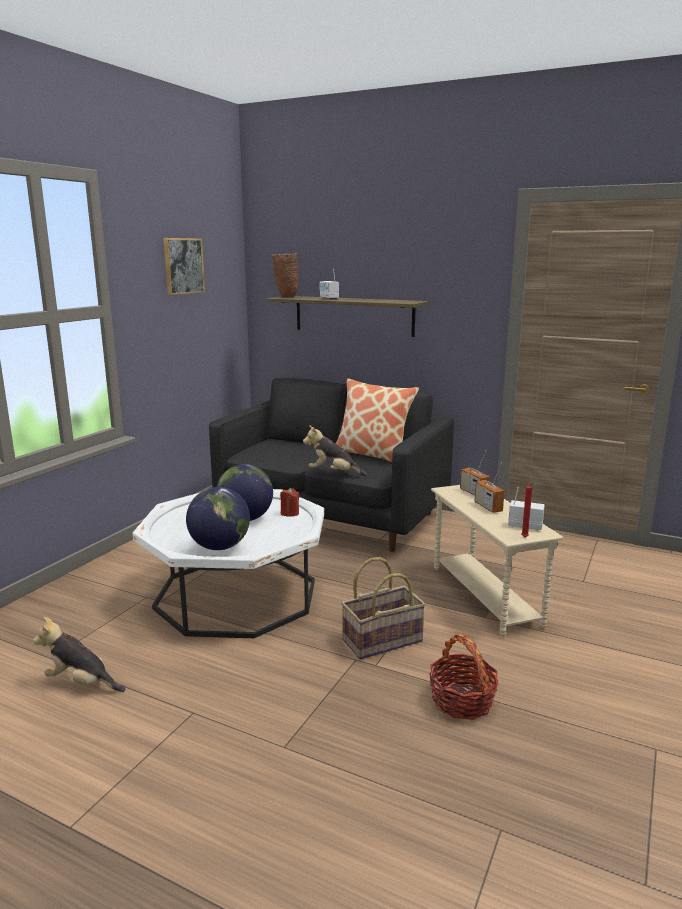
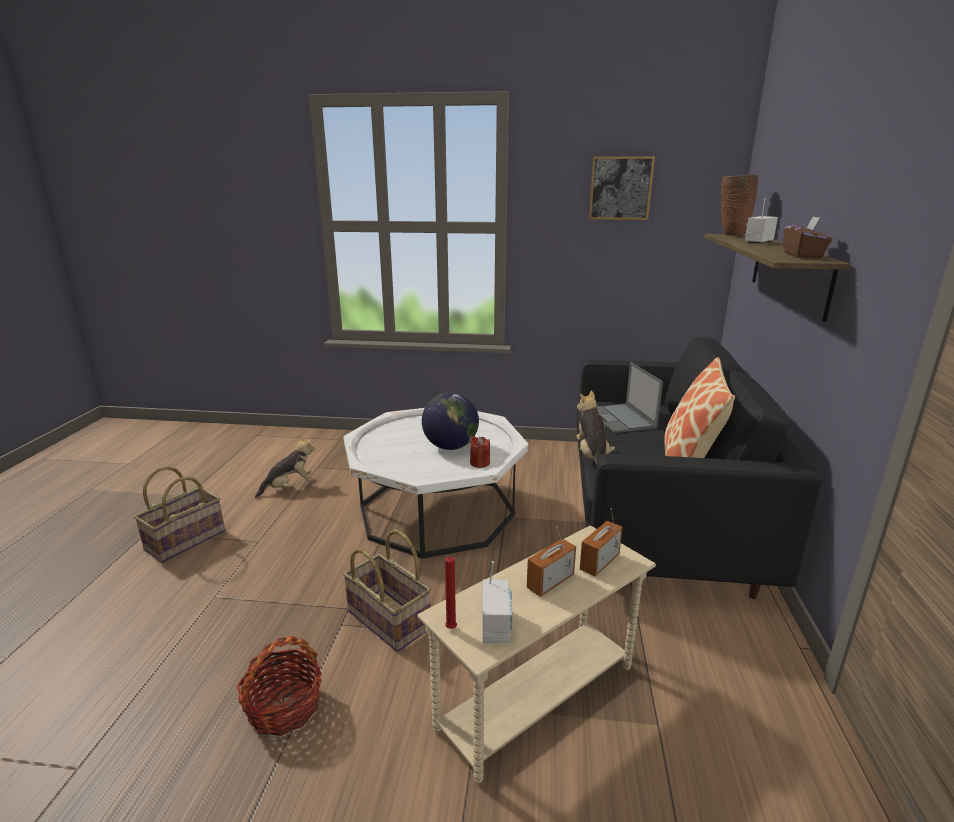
camera: 70 degrees right, 5 degrees up
(81, 683) = (290, 487): plush toy -> plush toy turned 60 degrees clockwise
(131, 780) = (185, 540): none -> basket
(219, 547) = (383, 450): globe -> none
(281, 453) = (621, 419): none -> laptop
(396, 300) = (803, 255): none -> brown tissue box

